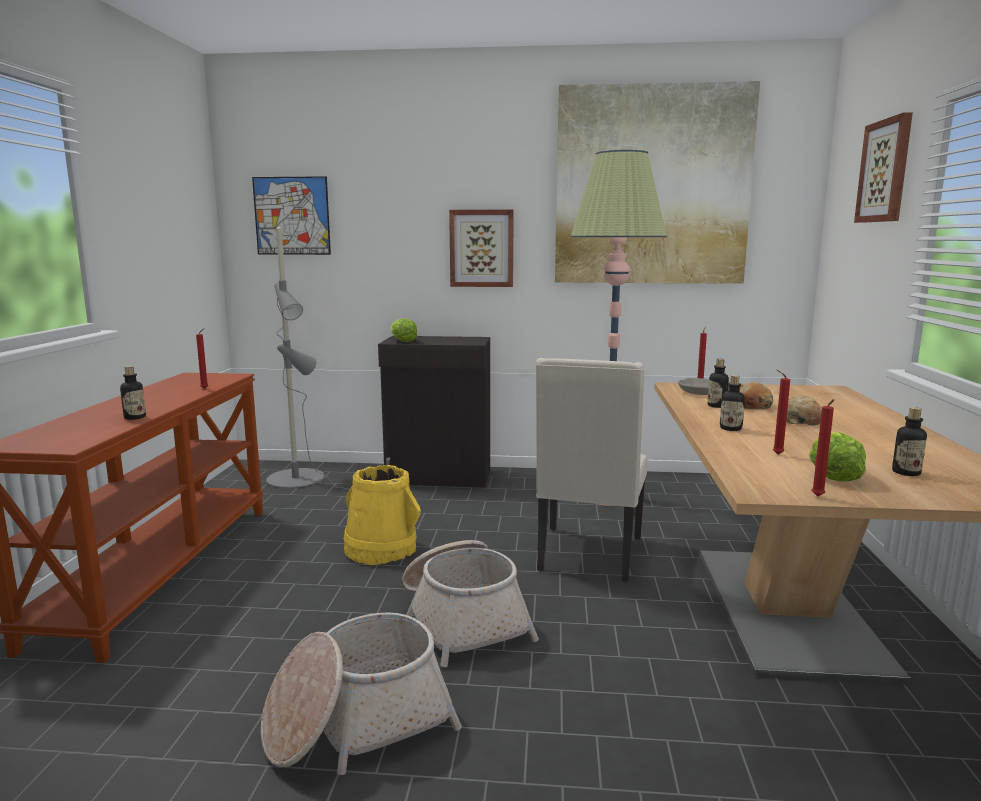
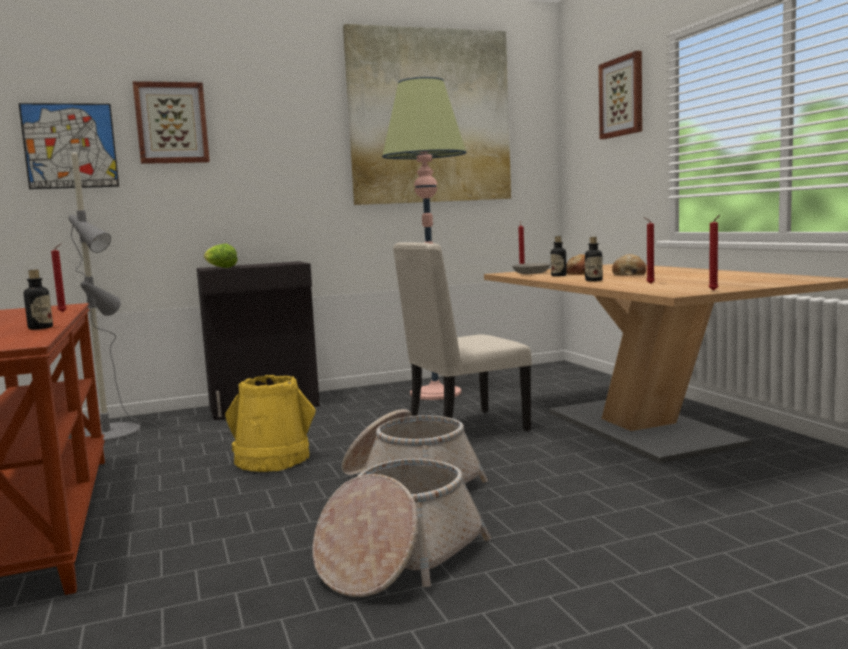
camera: 25 degrees left, 5 degrees down
(481, 248) = (282, 175): picture -> picture (171, 123)
(588, 555) = (464, 428): beige chair -> beige chair turned 75 degrees clockwise
(832, 474) = (701, 285): lettuce -> none
(906, 472) = (739, 280): bottle -> none

